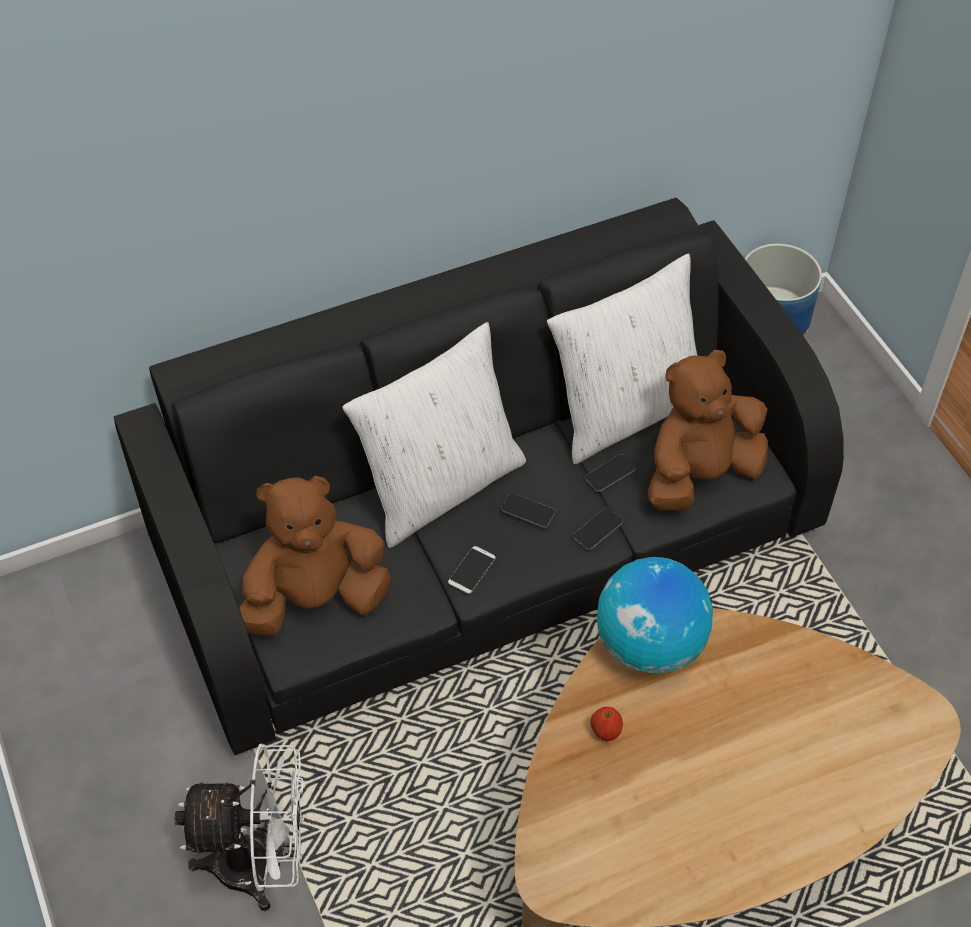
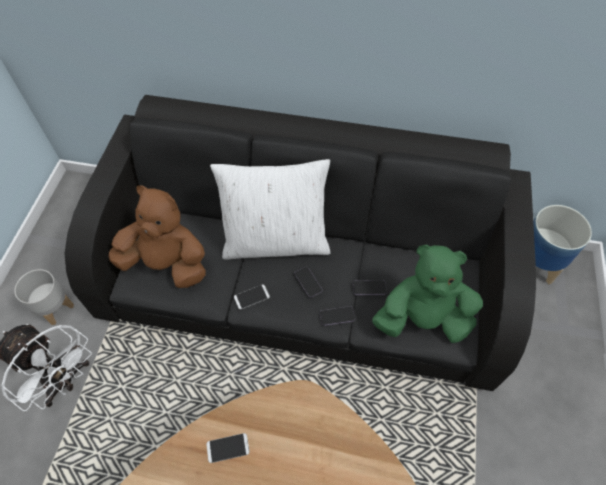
camera: 35 degrees right, 5 degrees up
(148, 789) = (55, 309): none -> grey planter
(605, 732) = (228, 448): apple -> phone
(626, 411) = (408, 257): white pillow -> none
(649, 644) = (298, 409): globe -> none
(699, 474) = (422, 319): brown plush toy -> green plush toy

